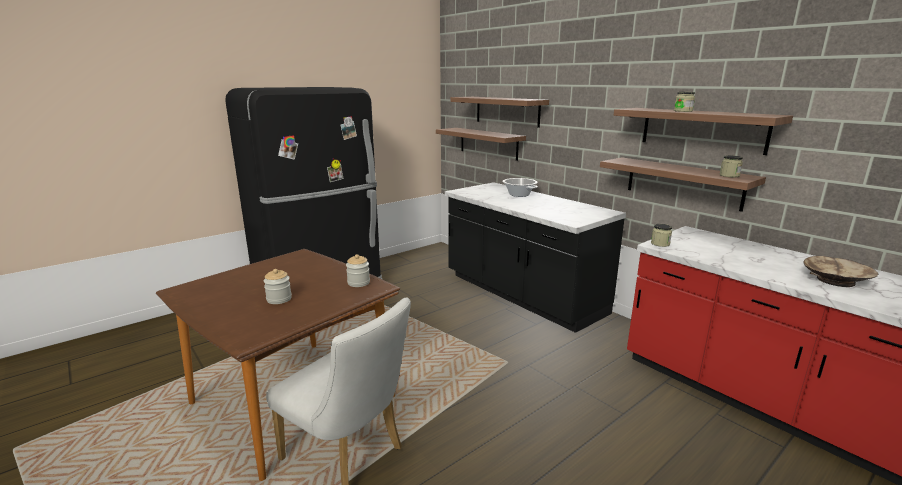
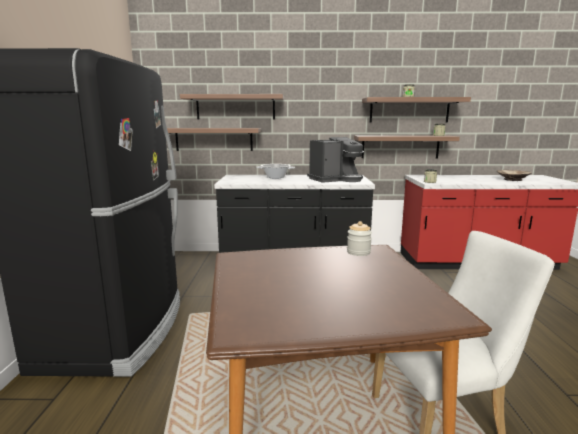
camera: 50 degrees left, 5 degrees down
(279, 299) = (356, 285): jar -> none
(561, 211) = (336, 180): none -> coffee machine

